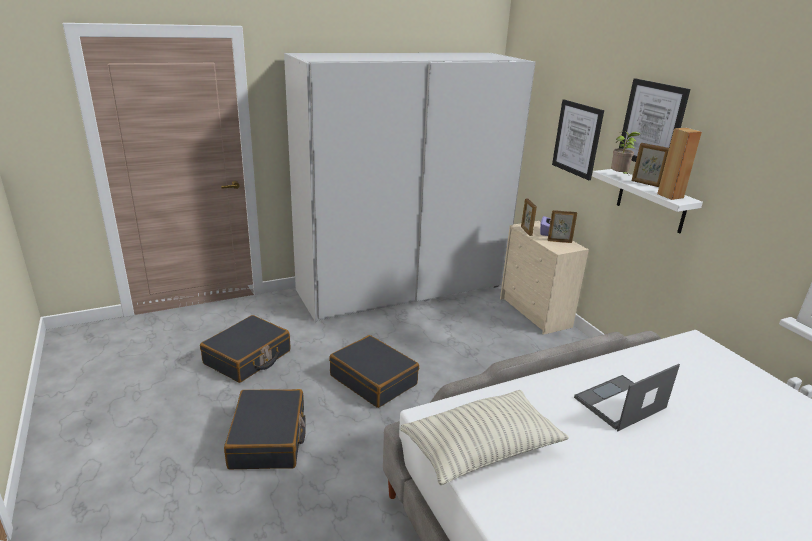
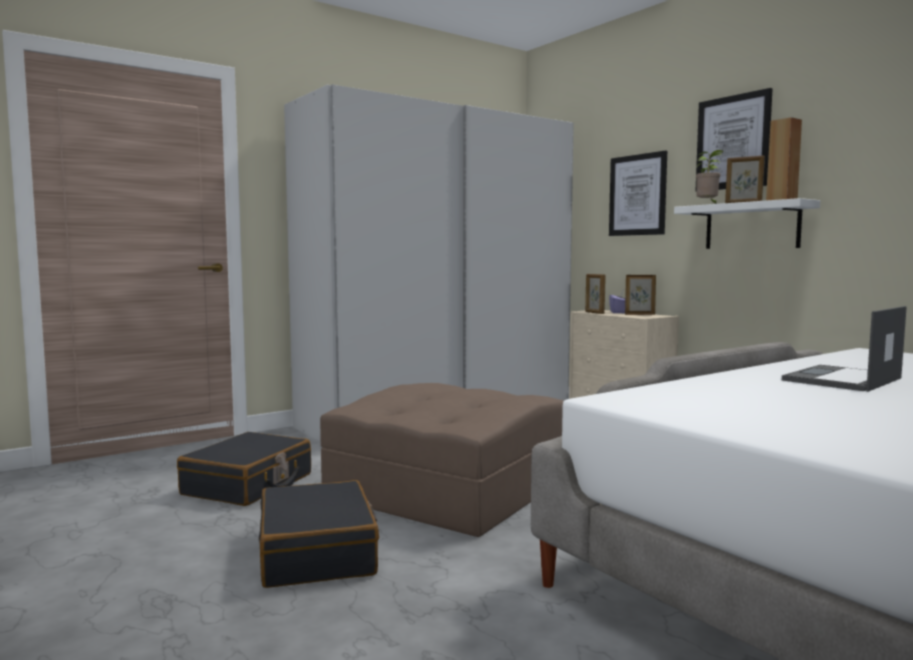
camera: 10 degrees left, 20 degrees down
(374, 380) = (448, 486): black suitcase -> brown ottoman
(481, 449) = (712, 410): pillow -> none

